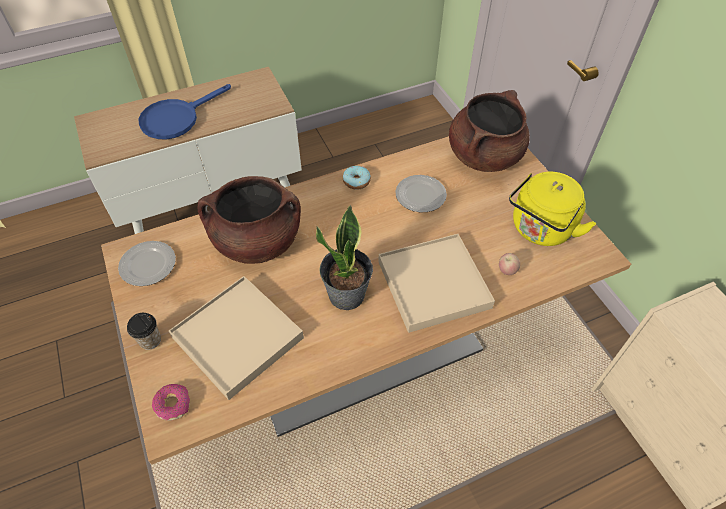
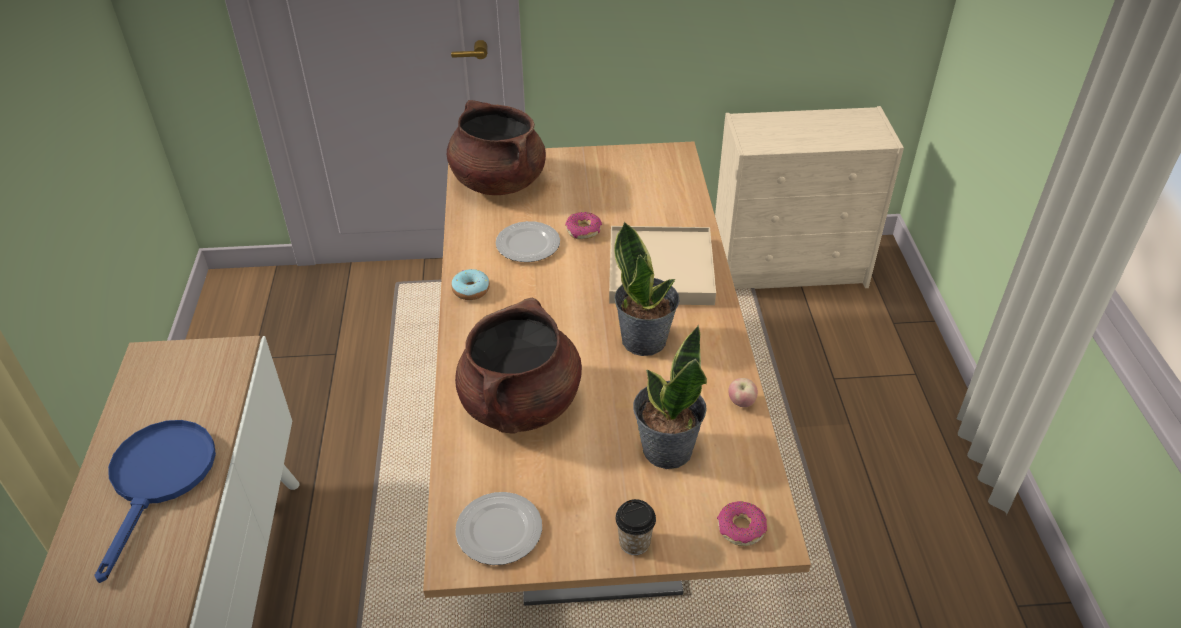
camera: 70 degrees left, 10 degrees down
(176, 118) = (159, 480): blue frying pan -> blue frying pan turned 150 degrees counterclockwise
(238, 338) = (666, 449): beige tray -> potted plant
(455, 222) = (583, 231): none -> donut
(507, 270) = (666, 215): apple -> apple (741, 403)
(540, 230) = (626, 178): yellow kettle -> none

